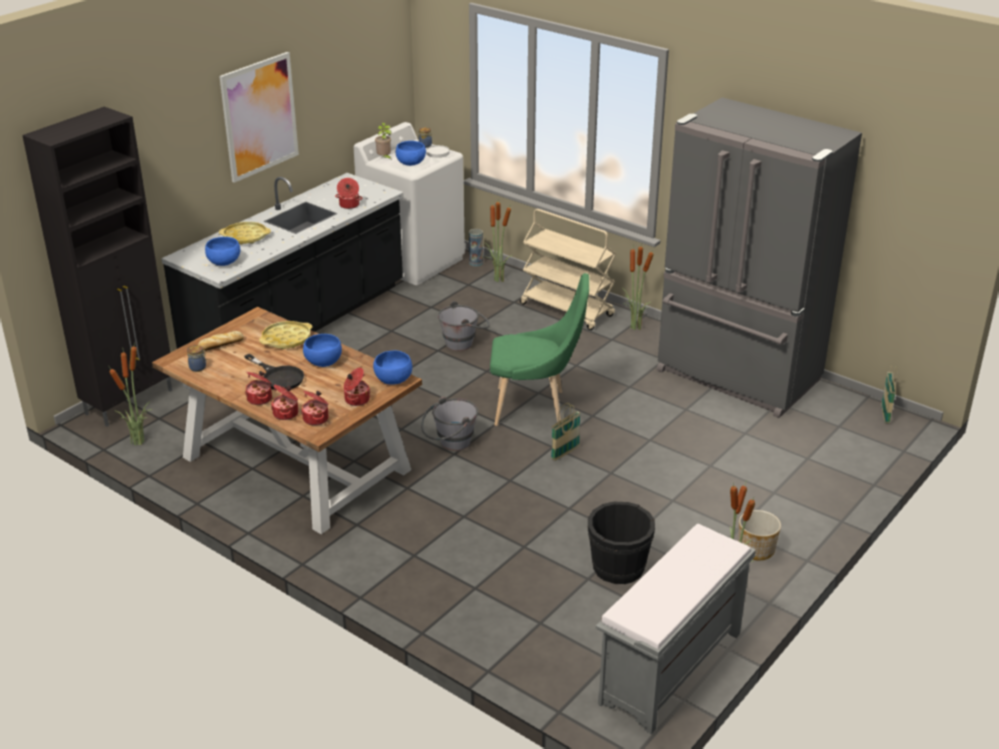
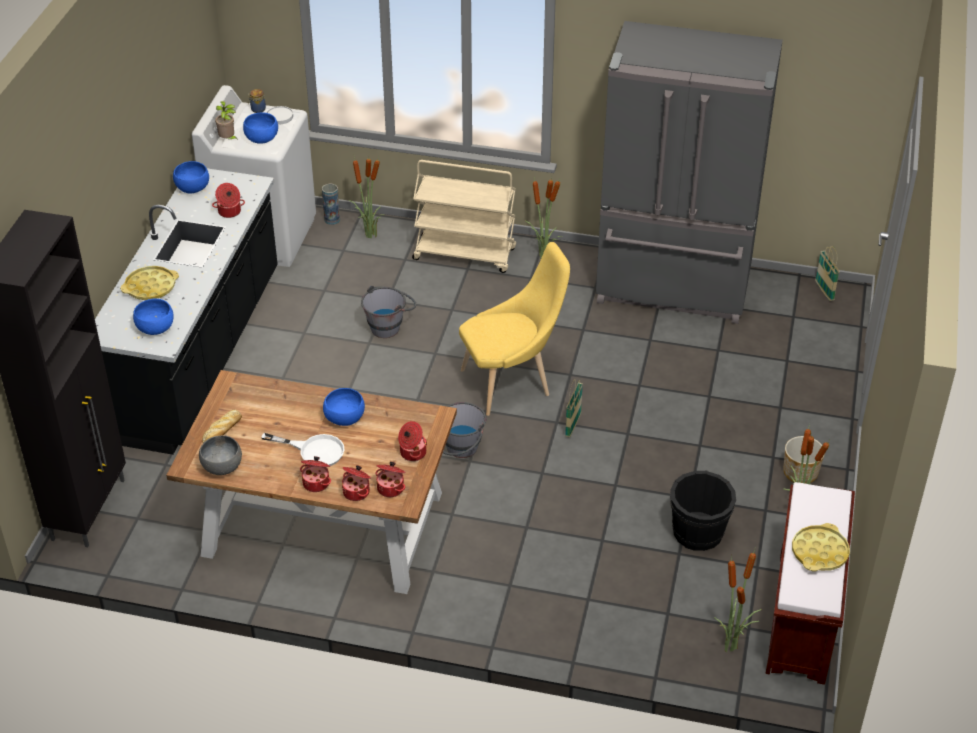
camera: 25 degrees left, 10 degrees up
(139, 442) = (139, 554): potted plant -> potted plant (732, 645)
(198, 368) = (222, 466): jar -> grey bowl
(259, 116) = (125, 146): picture -> none
(278, 377) = (314, 450): black frying pan -> white frying pan
(286, 339) = (285, 402): yellow tray -> yellow tray (819, 552)
(393, 379) = (430, 417): blue bowl -> blue bowl (192, 187)
(535, 408) = (511, 382): green chair -> yellow chair
(670, 669) = (802, 618): grey bench -> brown bench

